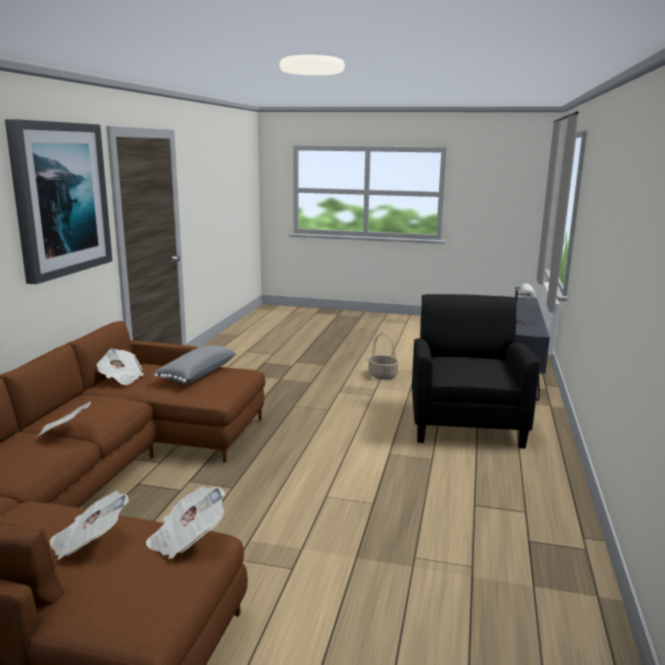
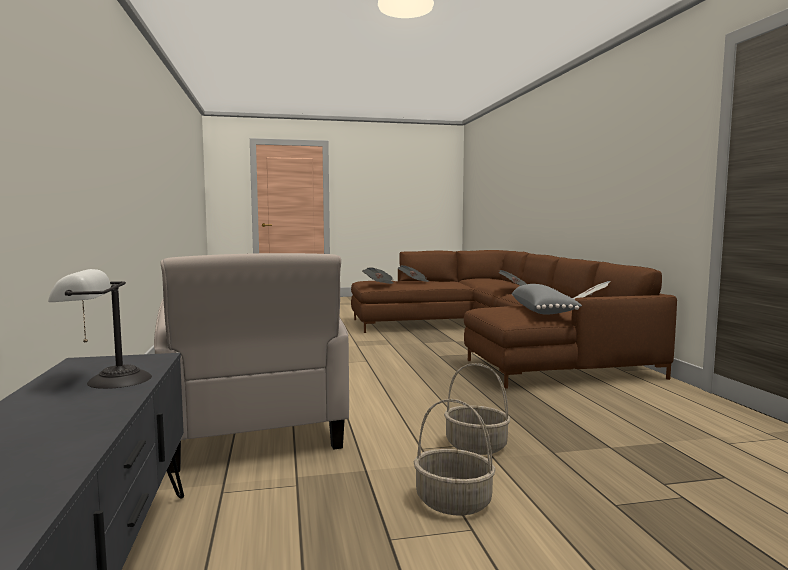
camera: 155 degrees right, 10 degrees down
(60, 199) = (649, 136): picture -> none
(344, 391) = (475, 446): none -> basket
(465, 423) = (252, 432): black armchair -> beige armchair

